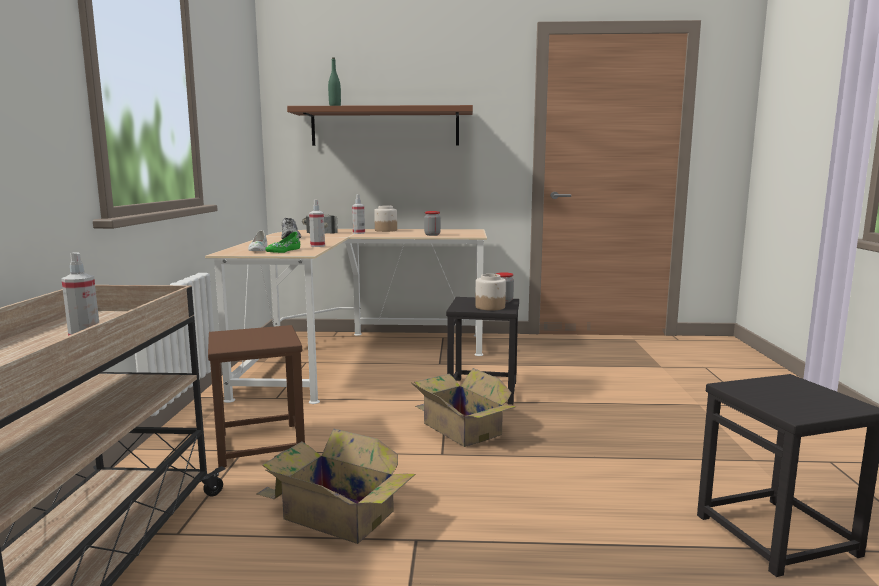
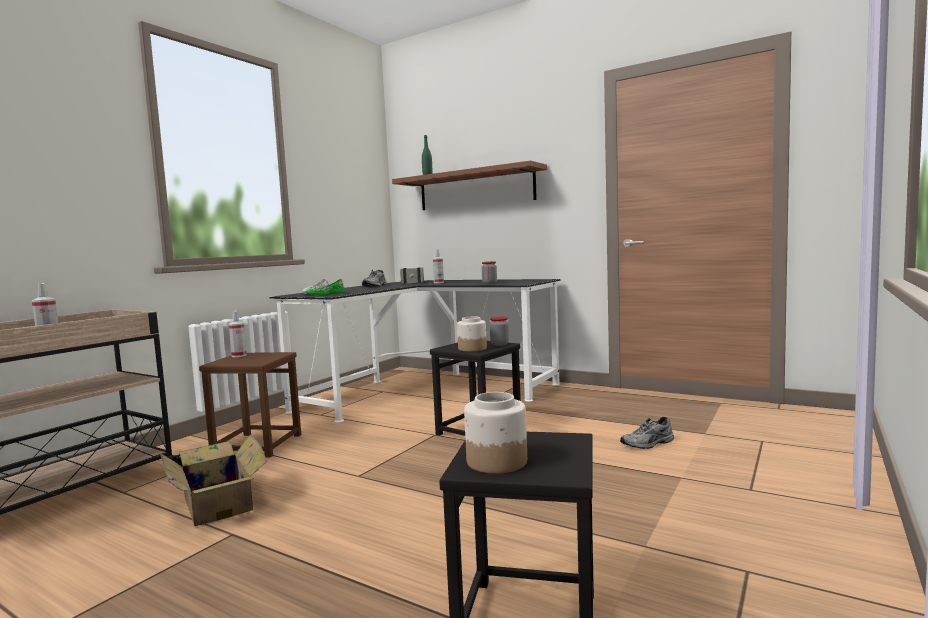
camera: 30 degrees right, 5 degrees down
(317, 246) = (364, 291): spray bottle -> spray bottle (239, 355)
(353, 355) = (424, 390): beige desk -> black desk
(385, 230) = (469, 280): jar -> jar (496, 461)
(460, 428) = (407, 458): cardboard box -> none
(637, 381) = (648, 444): none -> grey shoe

